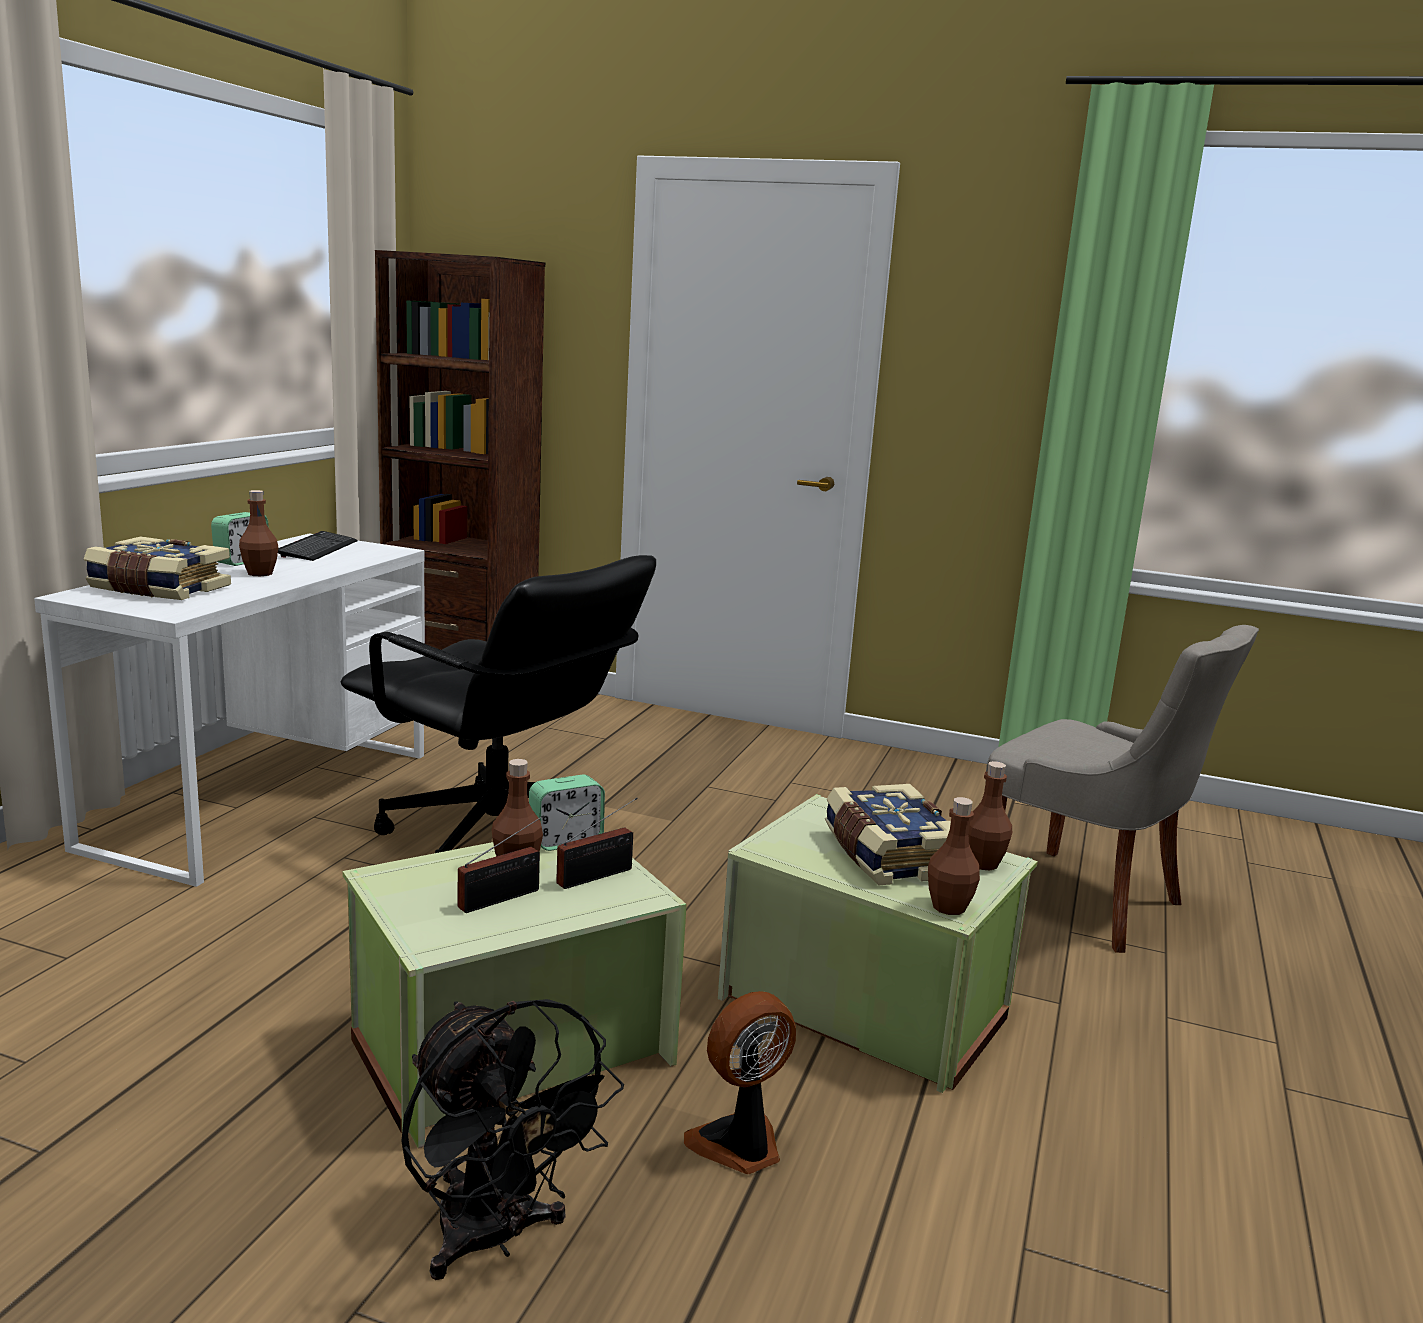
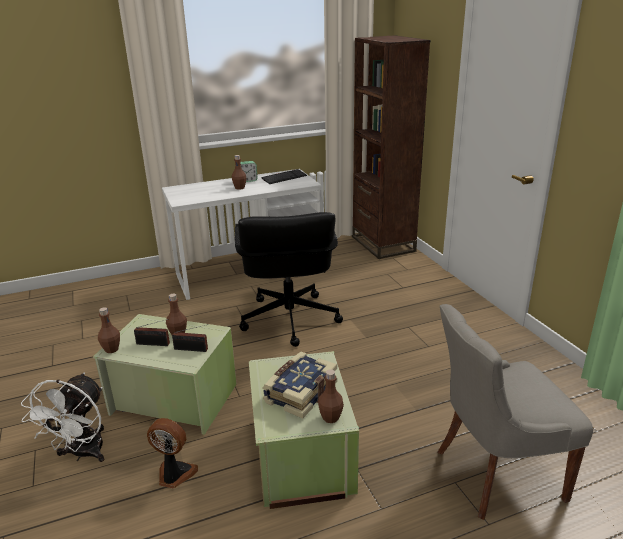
camera: 50 degrees right, 10 degrees up
(158, 589) = (197, 190): book -> none
(495, 1239) = (82, 454): black fan -> white fan
(565, 841) = (209, 331): alarm clock -> none
(948, 907) = (273, 427): brown bottle -> brown bottle (111, 349)
(1086, 902) = (495, 473): grey chair -> grey chair turned 75 degrees clockwise

